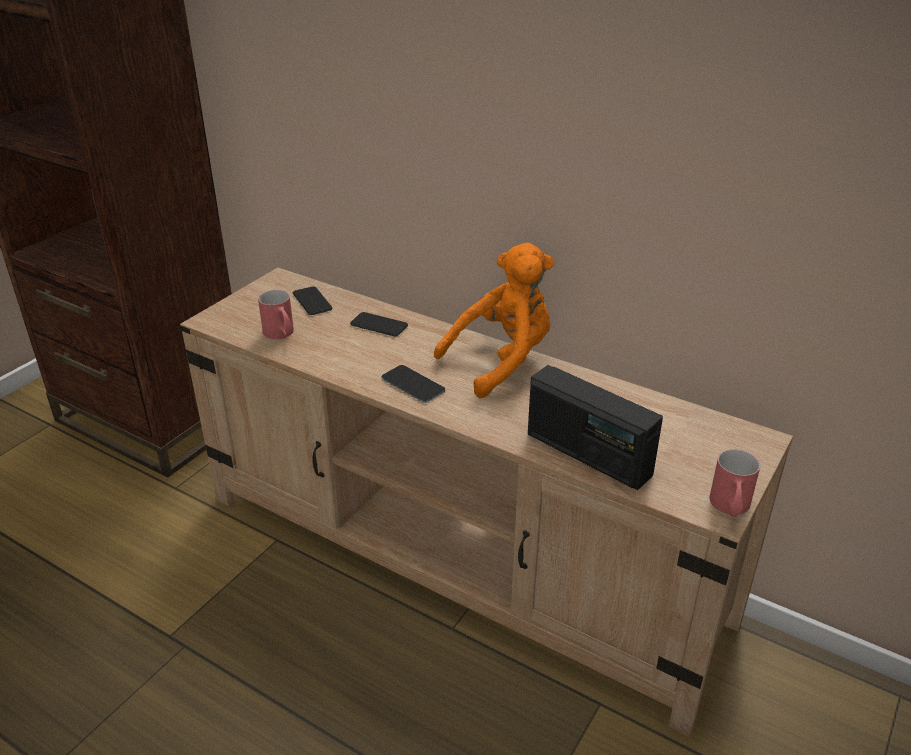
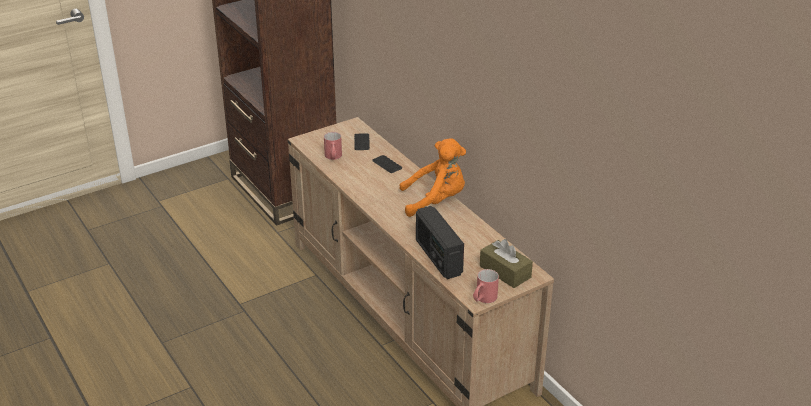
camera: 25 degrees right, 0 degrees up
(413, 384) = (380, 200): phone -> none
(714, 447) = (505, 272): none -> brown tissue box

